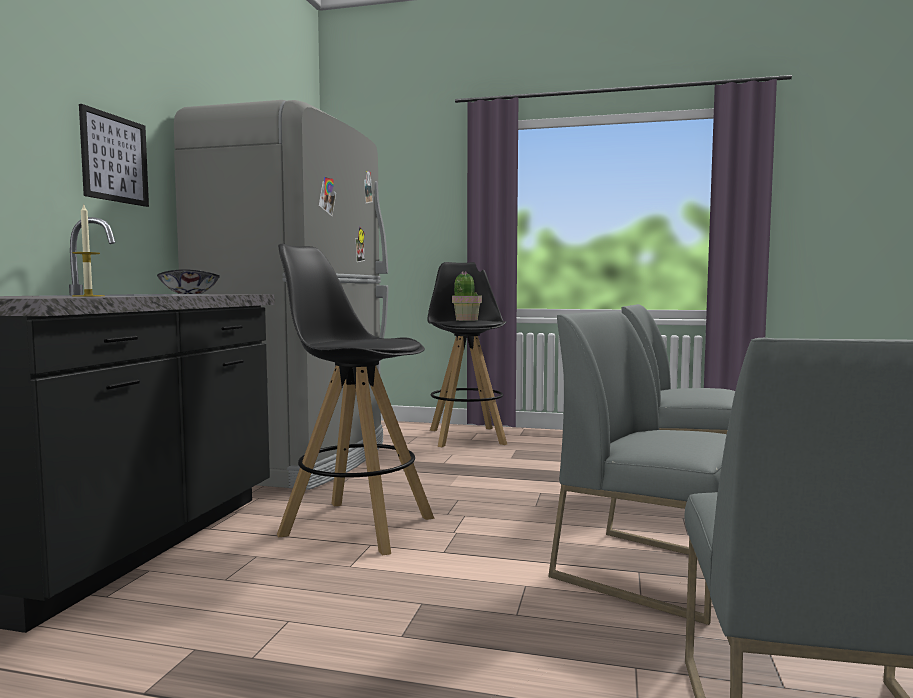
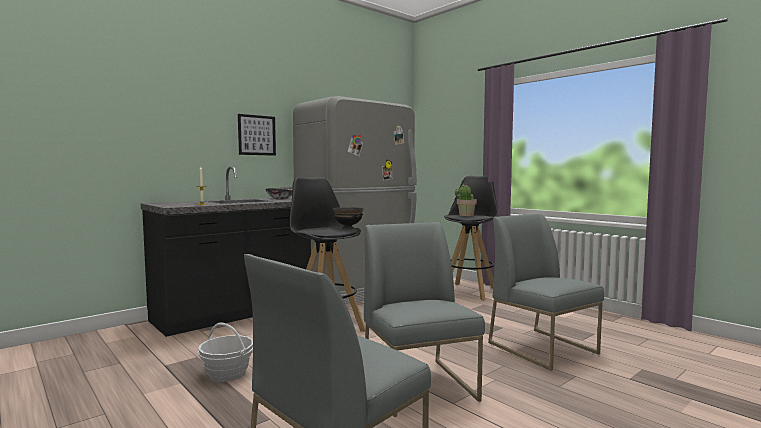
camera: 35 degrees right, 0 degrees up
(329, 658) = (227, 374): none -> basket
(393, 337) = (347, 227): none -> black bowl

